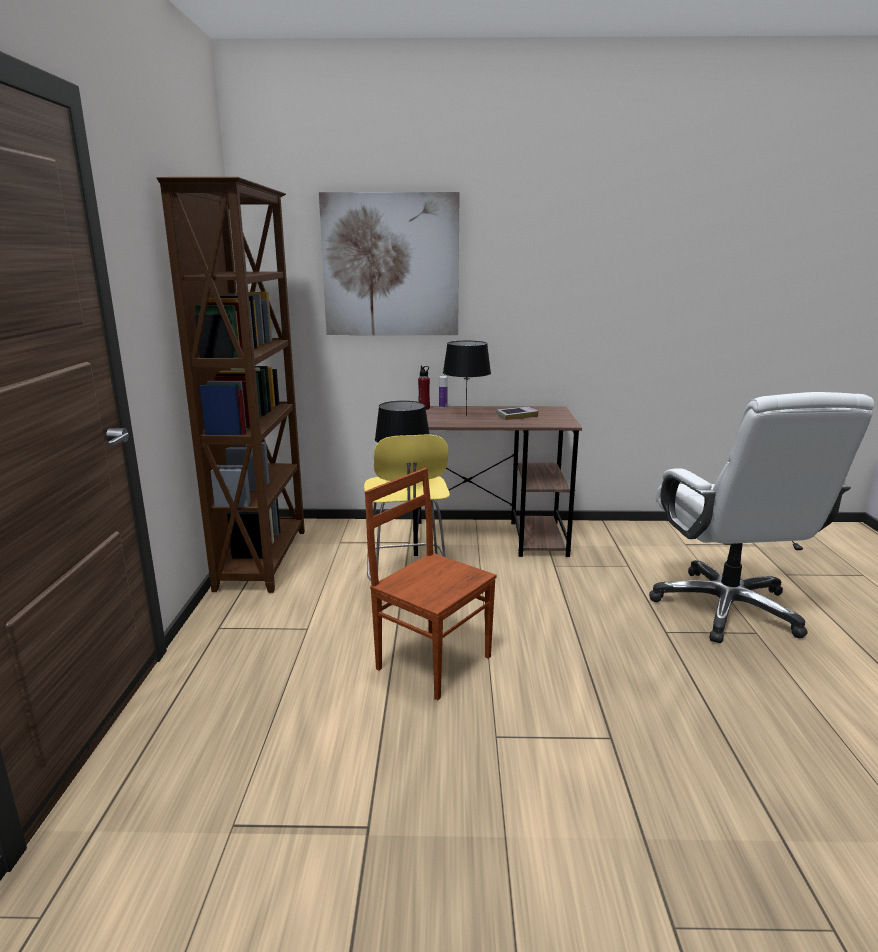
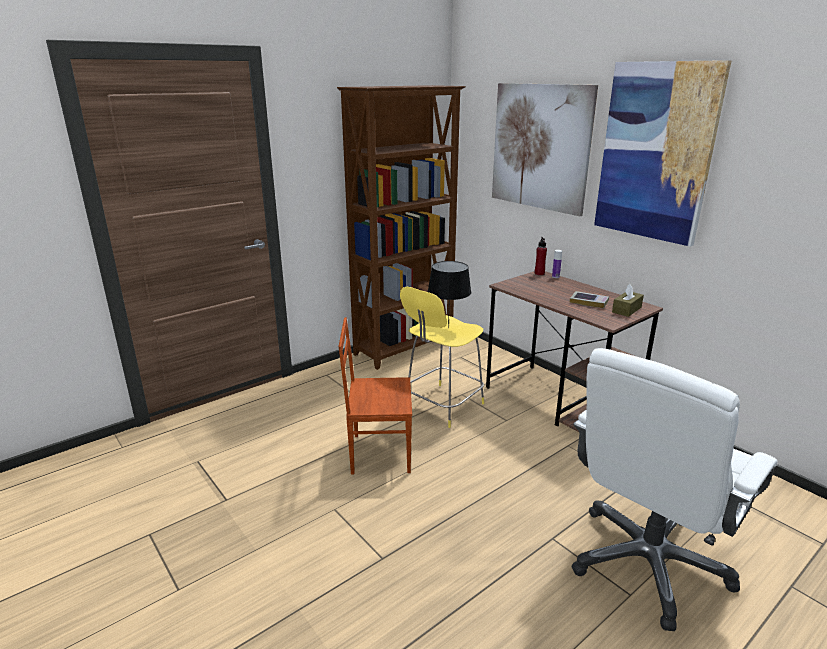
camera: 50 degrees right, 5 degrees up
(433, 661) = (379, 452): brown chair -> brown chair turned 90 degrees counterclockwise
(466, 415) = (552, 289): black table lamp -> none
(534, 257) = (656, 152): none -> picture
(552, 413) = (626, 310): none -> brown tissue box

